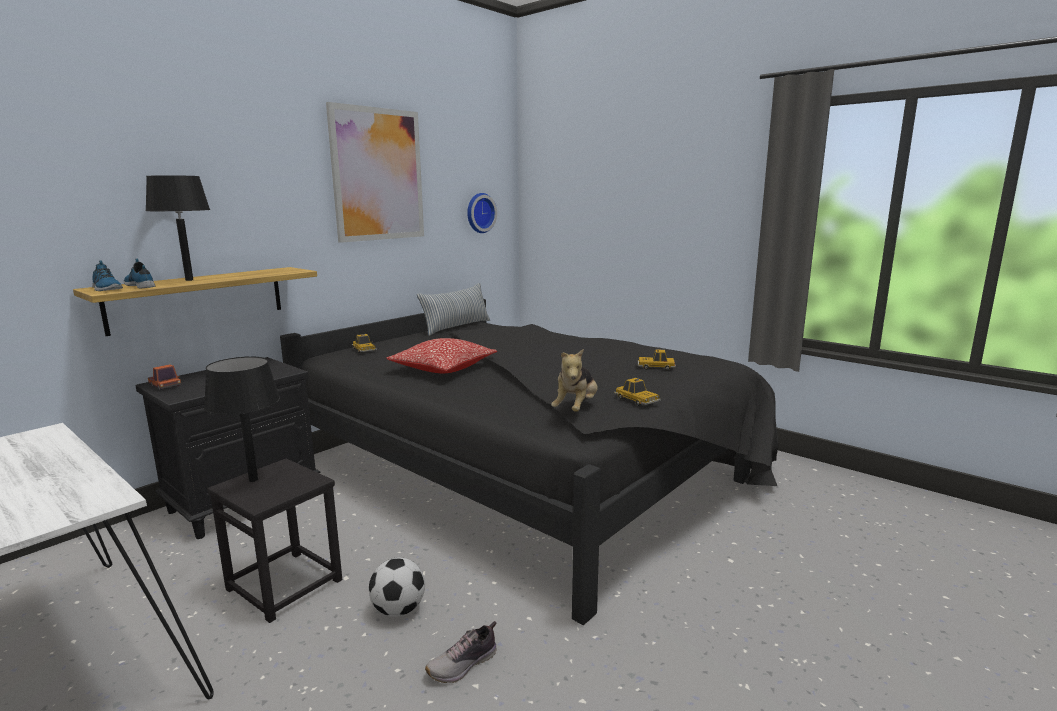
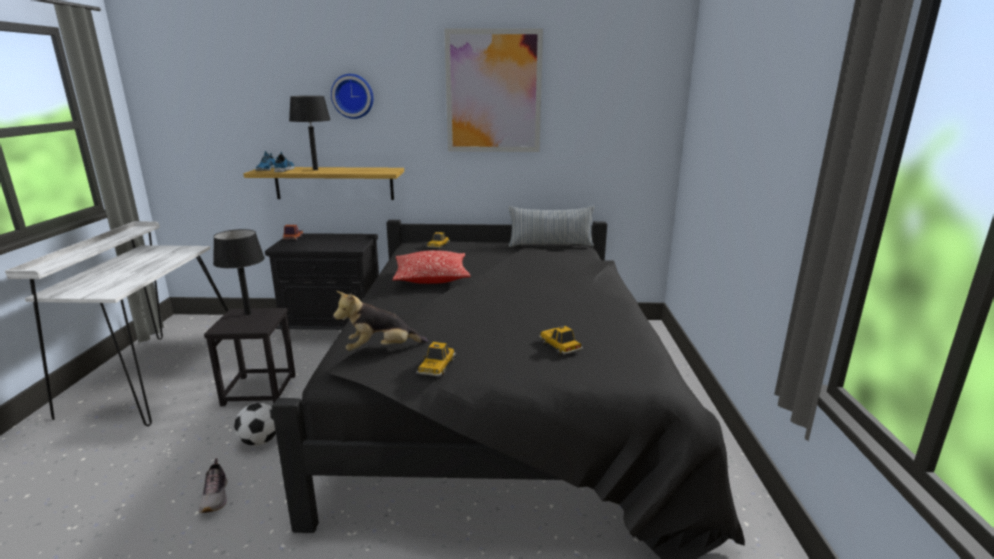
camera: 50 degrees right, 5 degrees up
(464, 665) = (216, 496): shoe -> shoe turned 120 degrees counterclockwise
(479, 213) = (619, 132): wall clock -> wall clock (353, 96)

